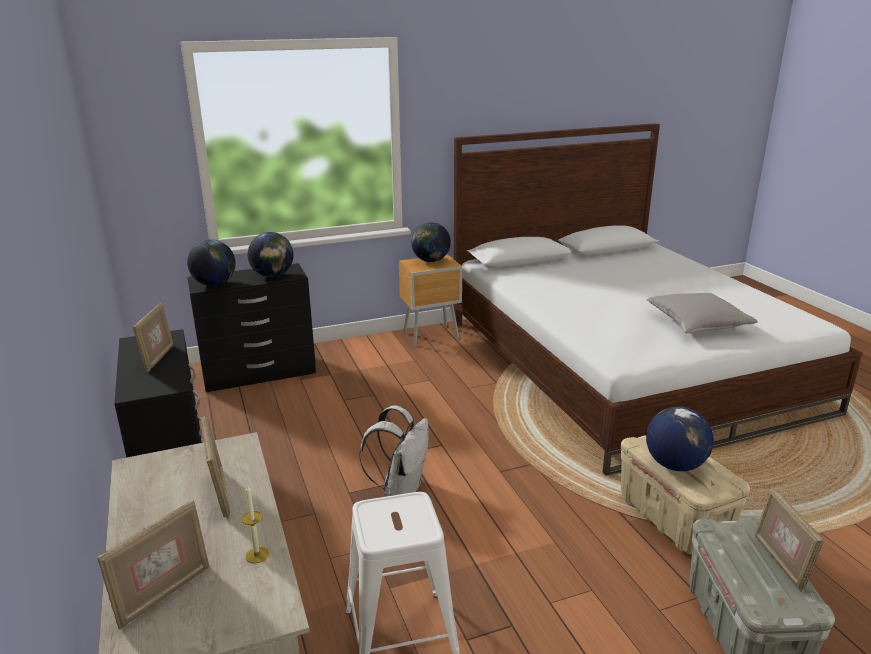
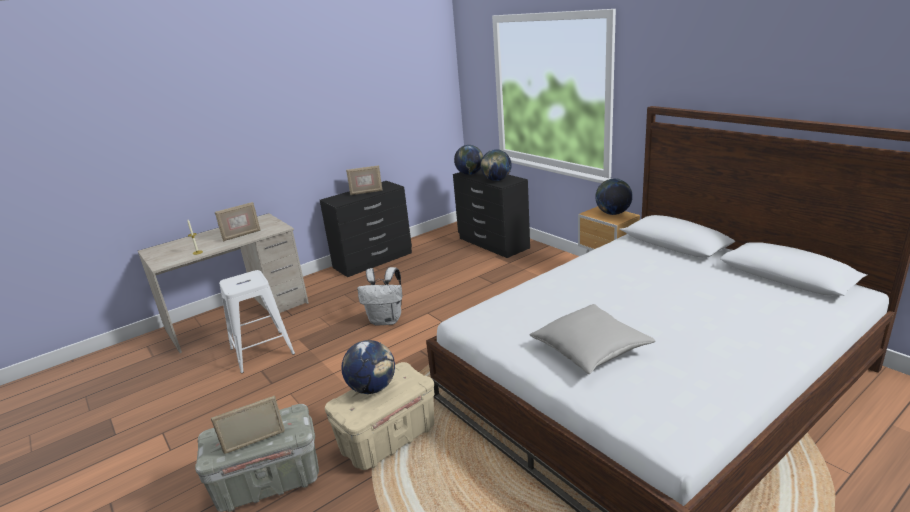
camera: 75 degrees right, 0 degrees up
(163, 594) = (179, 245): picture frame -> none

